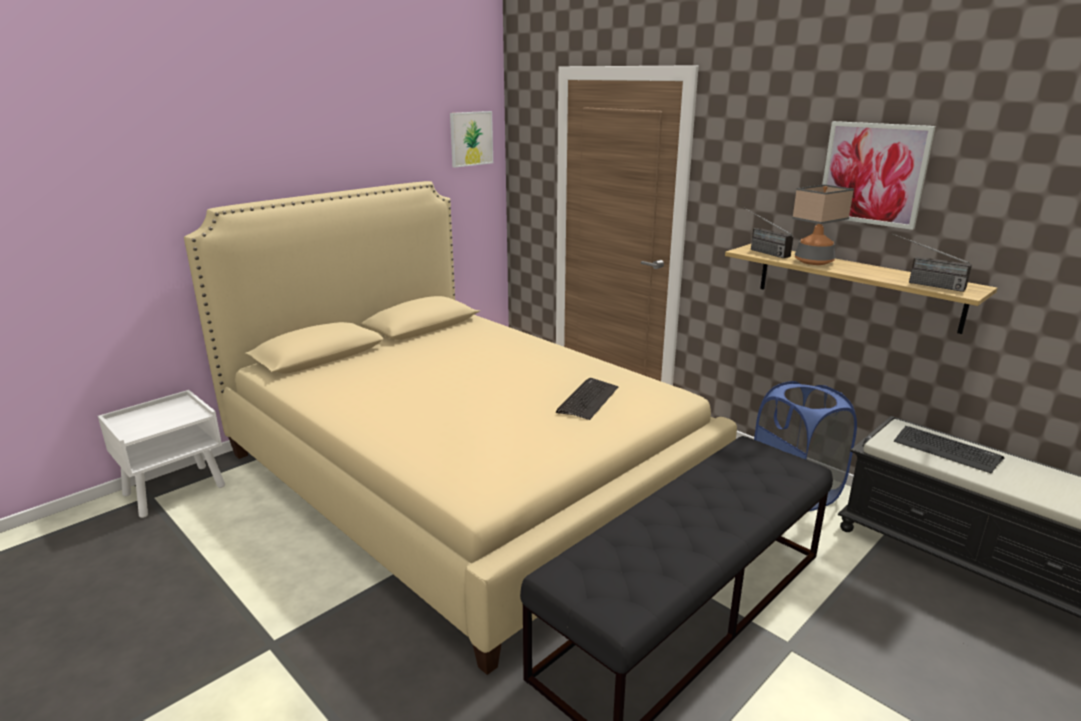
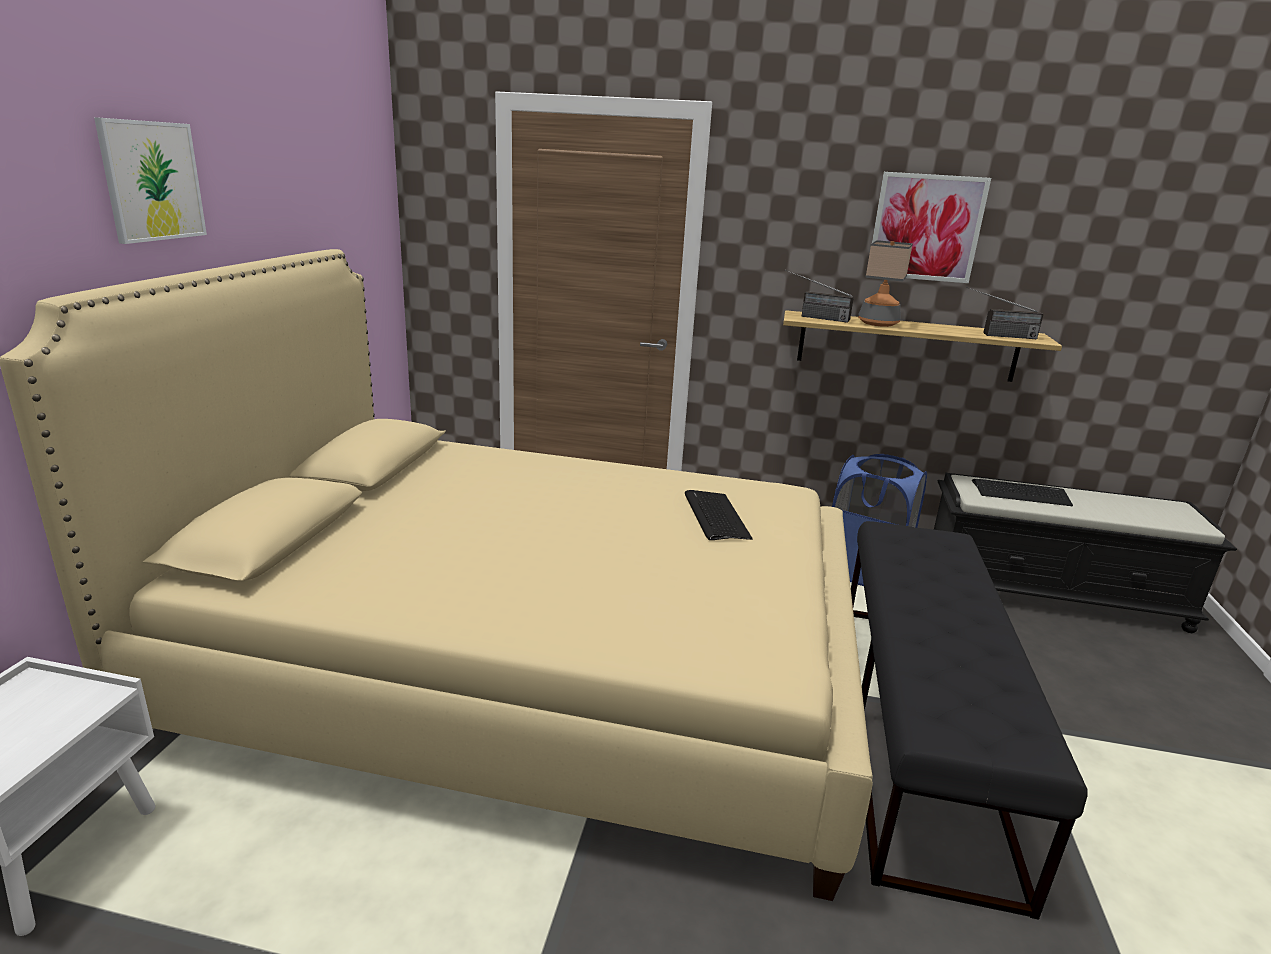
camera: 35 degrees left, 0 degrees up
(471, 138) = (367, 188): picture -> picture (152, 181)

